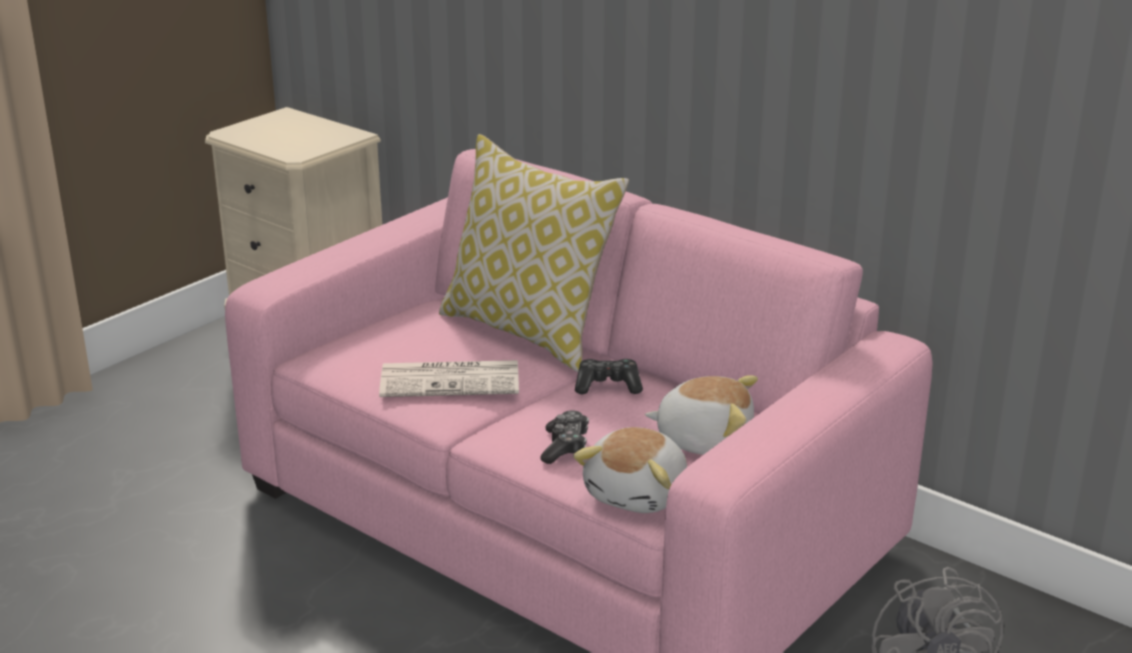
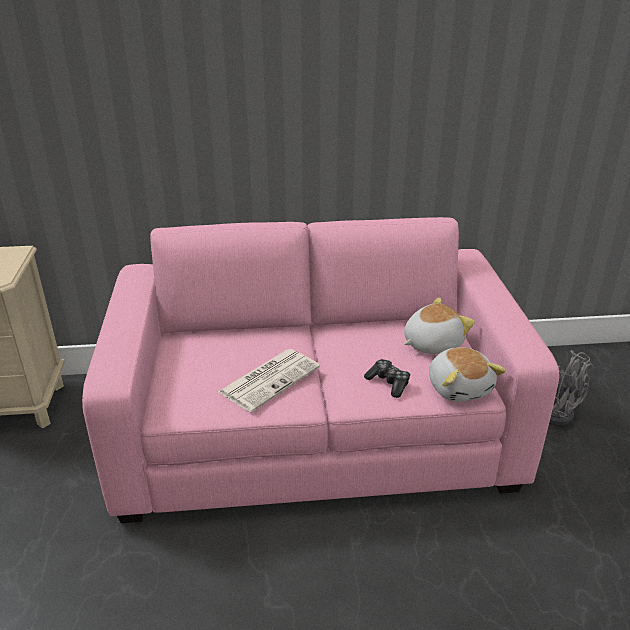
camera: 45 degrees left, 5 degrees up
(529, 332) = (255, 331): pillow -> none
(608, 386) = (346, 339): game controller -> none

